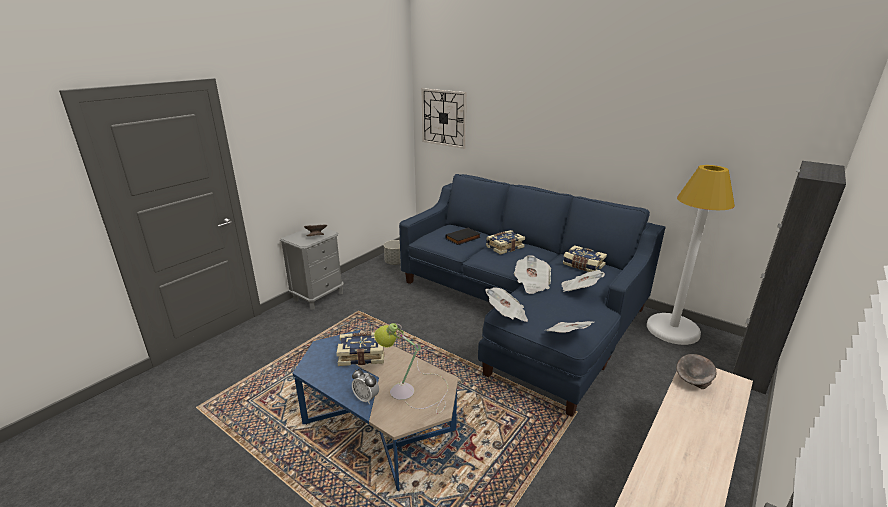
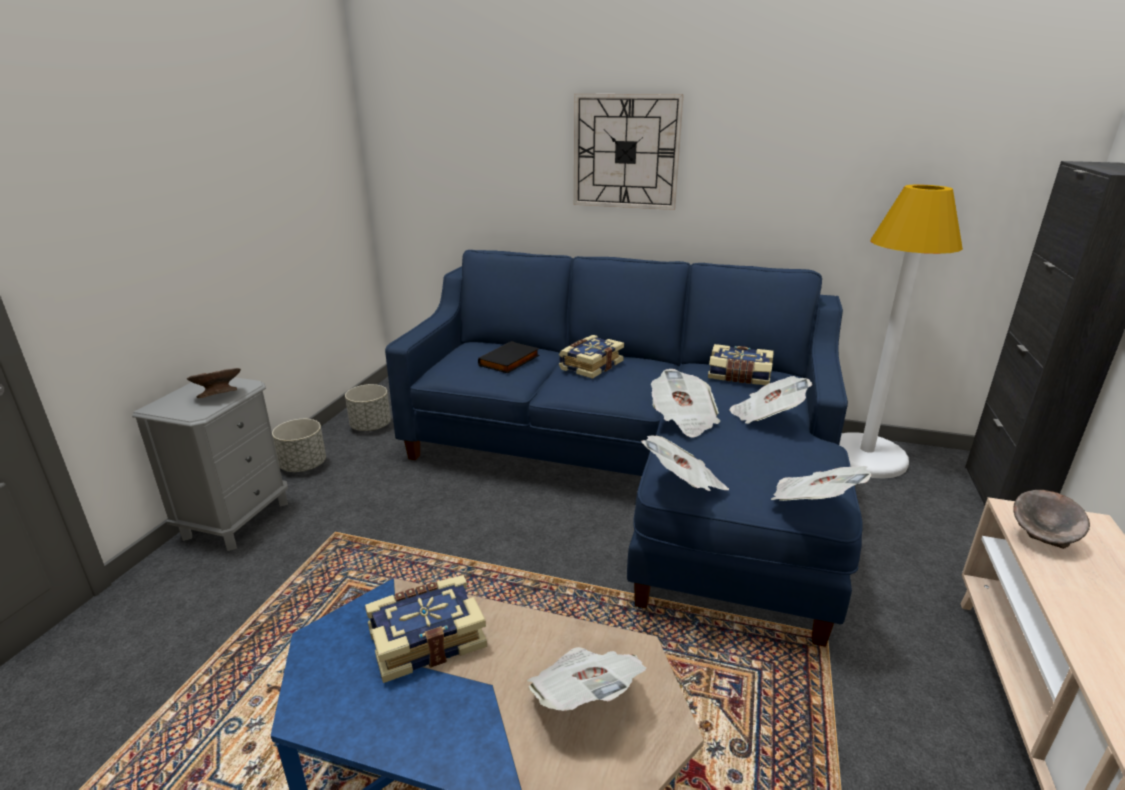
camera: 20 degrees left, 0 degrees up
(356, 277) = (304, 466): none -> grey planter
(366, 398) = (491, 751): alarm clock -> none
(412, 390) = (584, 696): table lamp -> newspaper
(444, 118) = (426, 152): wall clock -> wall clock (626, 152)

